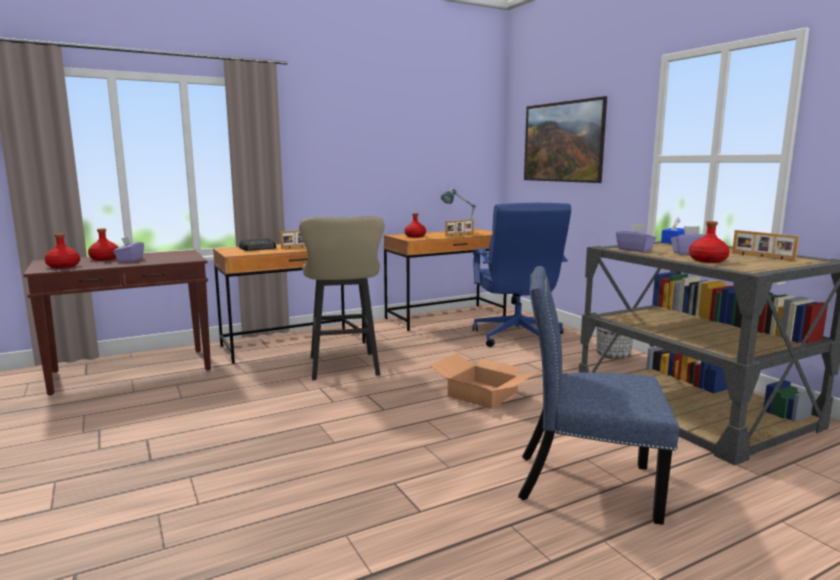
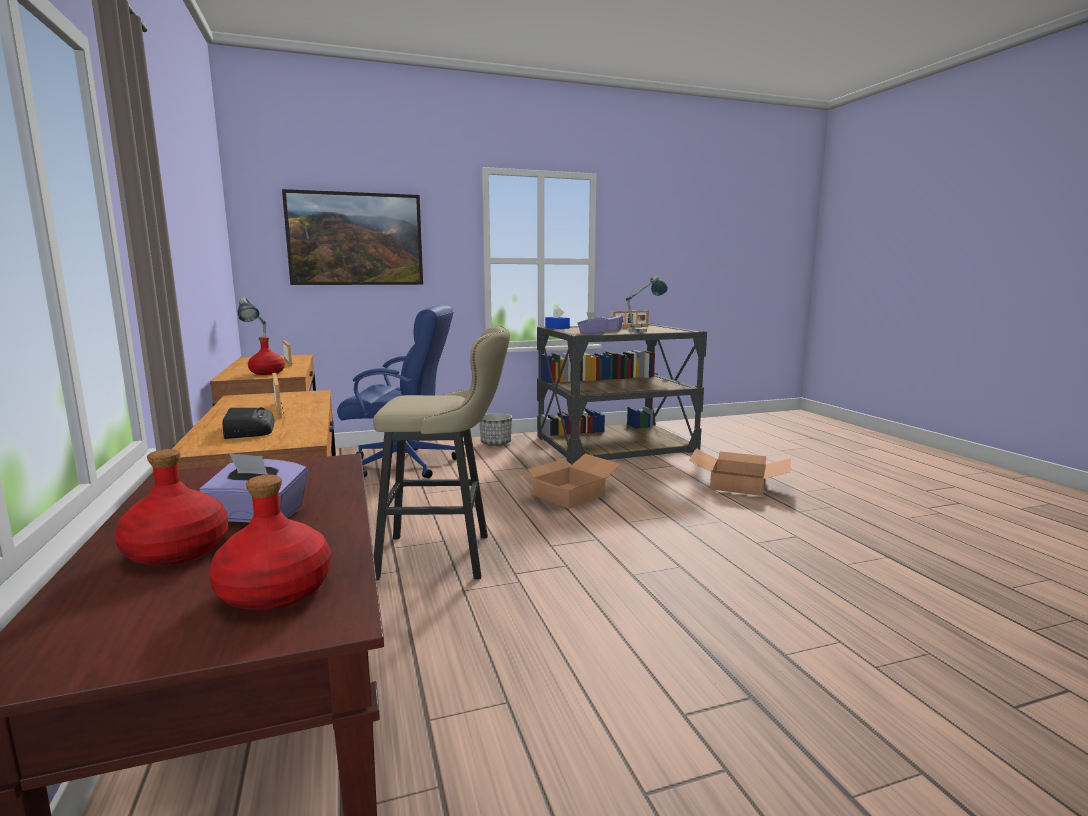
camera: 80 degrees left, 0 degrees up
(589, 485) = (737, 485): blue chair -> cardboard box
(707, 260) = (645, 331): red bottle -> table lamp

